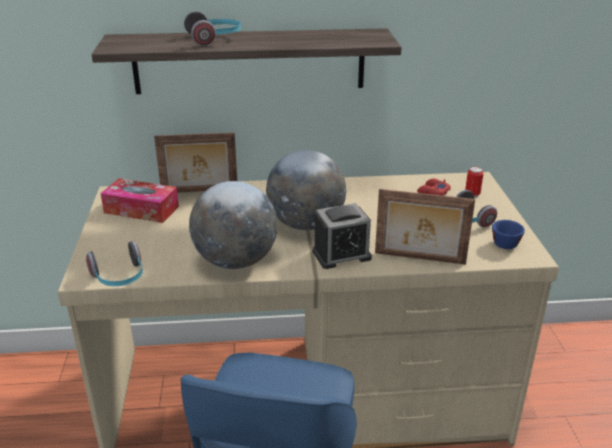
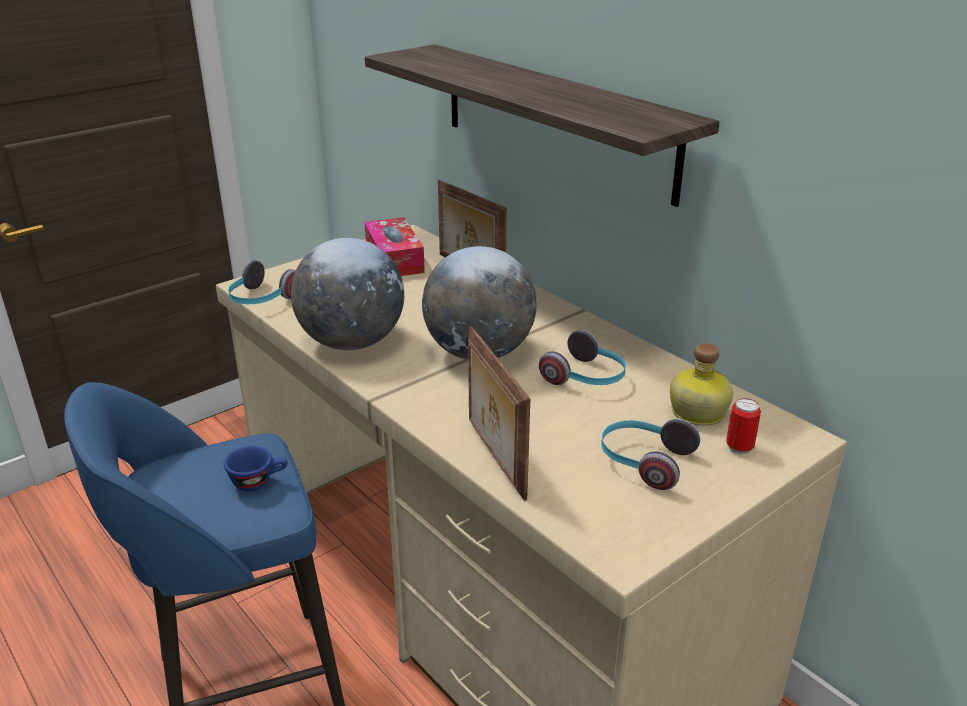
camera: 55 degrees right, 0 degrees up
(215, 39) = (495, 73): headphones -> headphones (586, 378)
(341, 255) = (438, 399): alarm clock -> none
(433, 192) = (696, 412): red game controller -> bottle
(505, 242) = (632, 519): blue cup -> blue cup (258, 481)

